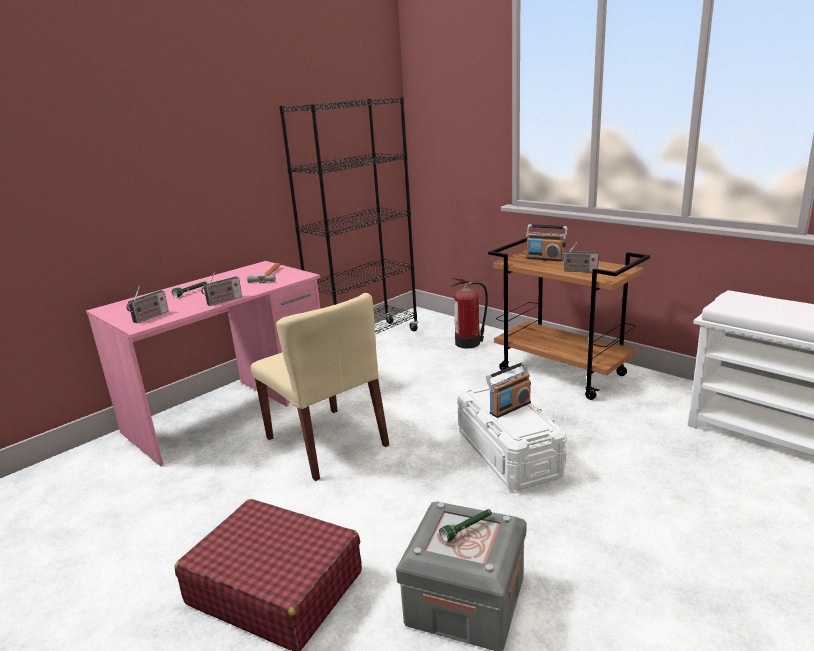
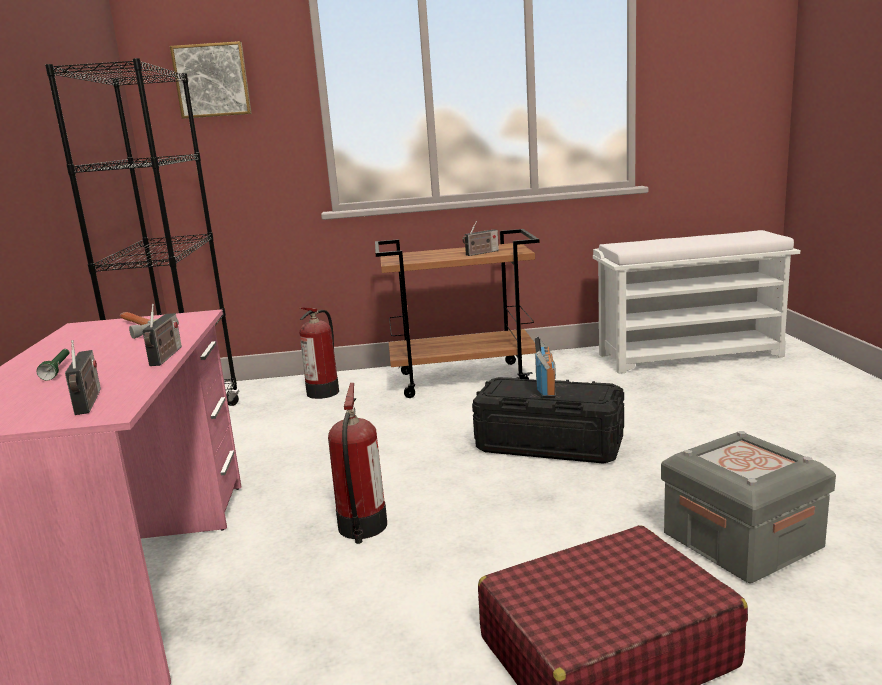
camera: 50 degrees left, 5 degrees down
(327, 442) = (362, 527): beige chair -> fire extinguisher
(448, 94) = (212, 80): none -> picture
(467, 529) = (738, 453): green flashlight -> none
(508, 453) = (549, 444): white storage box -> black storage box
(545, 258) = (422, 254): radio -> none

